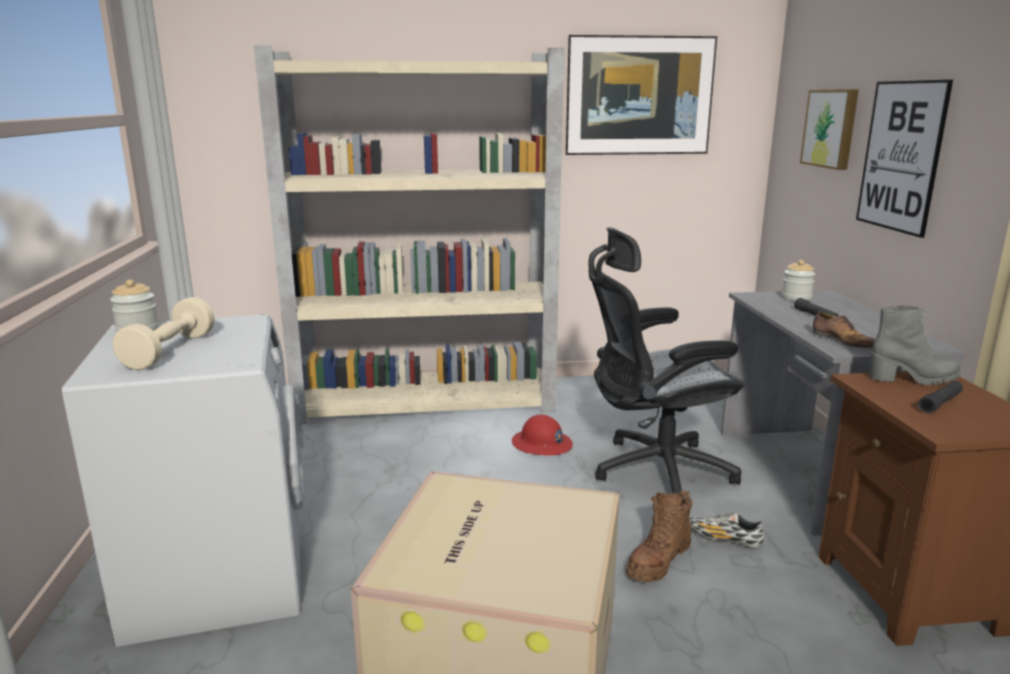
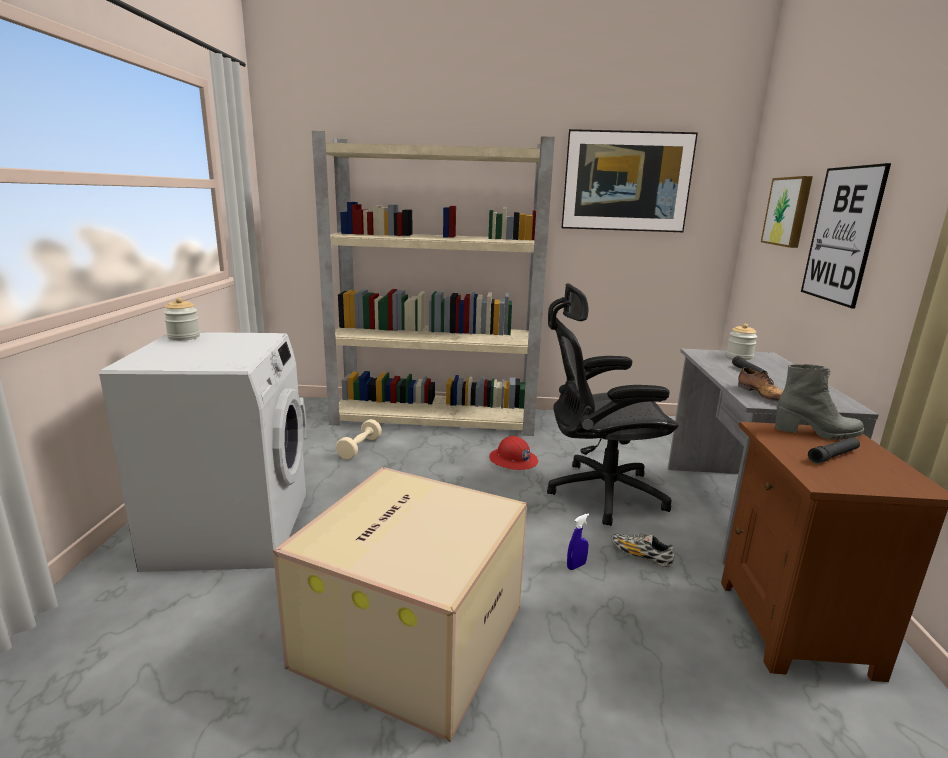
camera: 10 degrees right, 0 degrees up
(170, 351) = (193, 352): beige dumbbell -> beige dumbbell (359, 448)
(658, 560) = (576, 566): brown boot -> blue spray bottle

